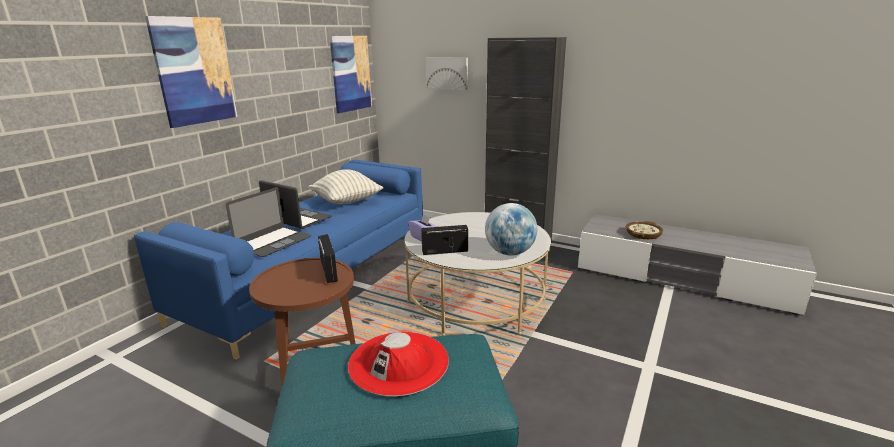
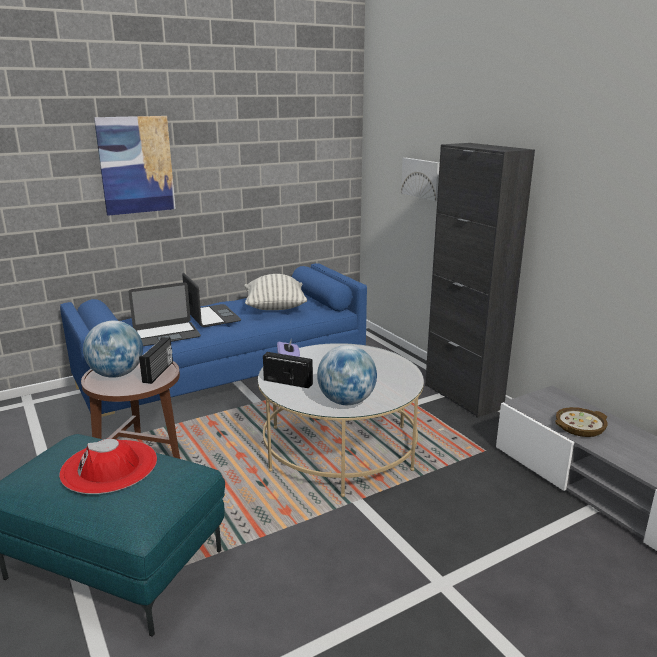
camera: 30 degrees right, 0 degrees up
(287, 284) = (117, 374): none -> globe
(351, 73) = (326, 169): picture -> none

